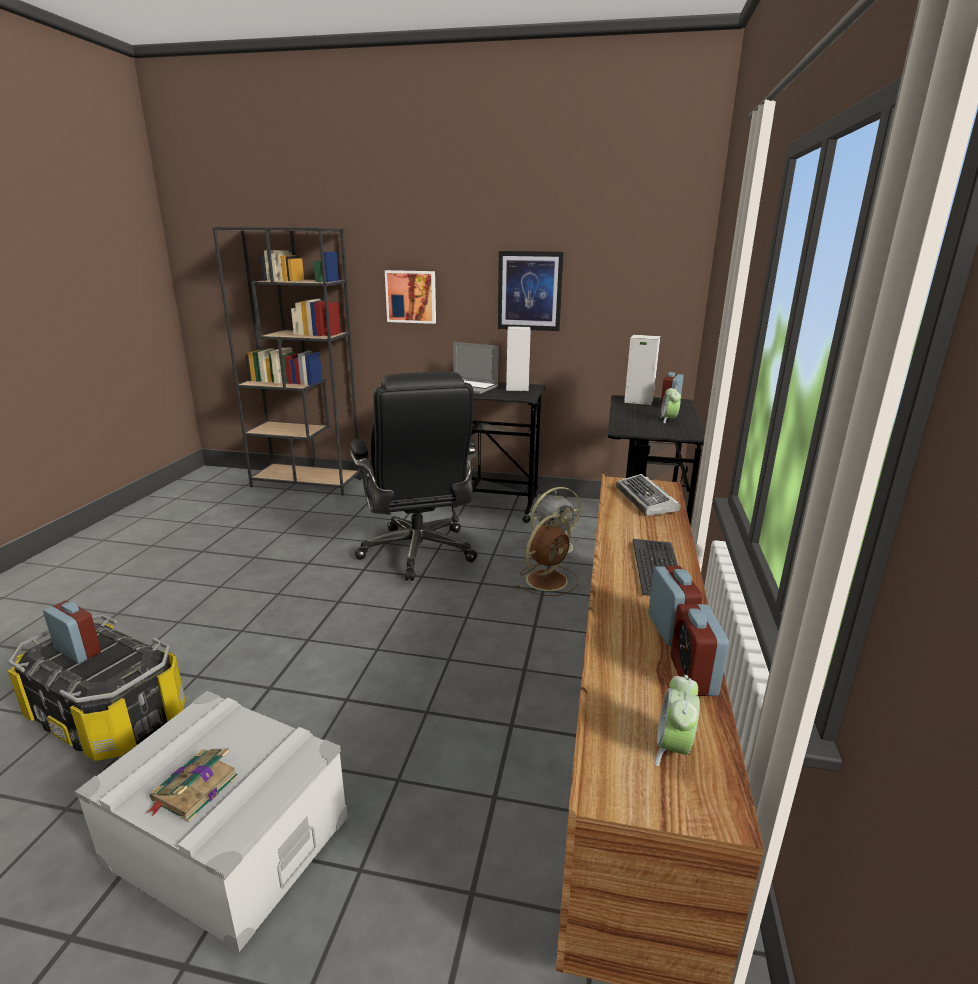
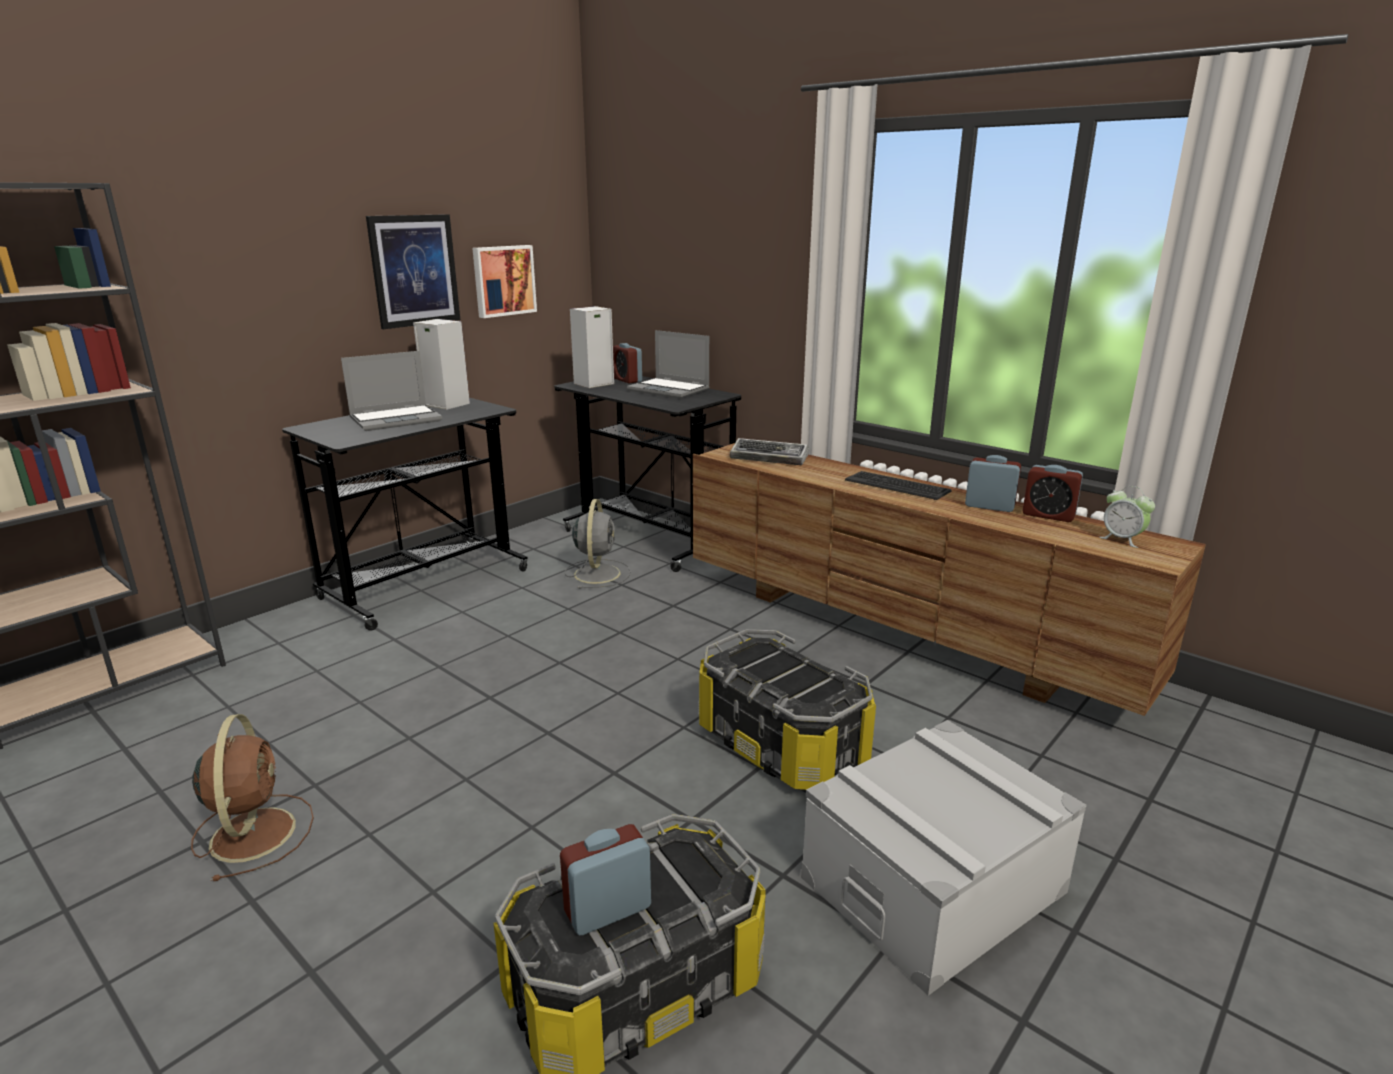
camera: 60 degrees left, 0 degrees up
(194, 790) = (975, 812): book -> none
(382, 702) = (782, 744): none -> storage box
(411, 296) = (237, 298): picture -> picture (503, 280)
(418, 551) = (495, 649): black office chair -> none
(548, 579) = (657, 597): brown fan -> brown fan (254, 832)
(668, 420) = (670, 390): alarm clock -> laptop

